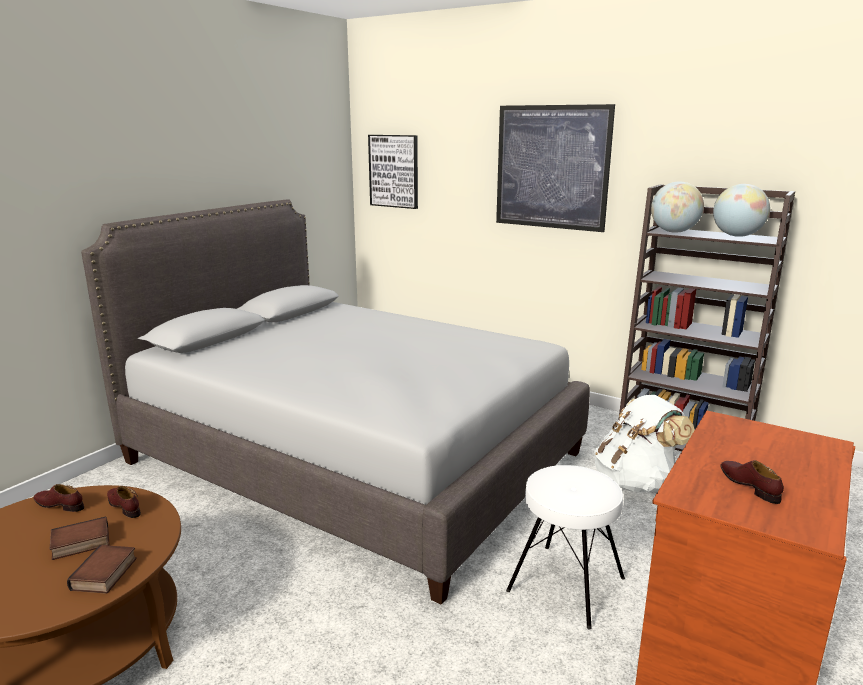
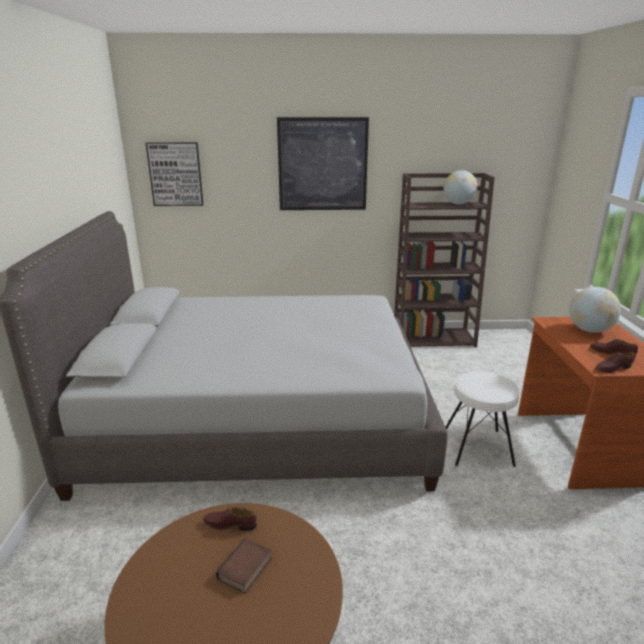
camera: 35 degrees left, 5 degrees up
(59, 505) = (170, 551): brown shoe -> brown shoe (612, 368)
(105, 574) = (306, 579): book -> none
(636, 482) = (440, 372): white backpack -> none
(674, 232) = (422, 205): globe -> globe (589, 330)

